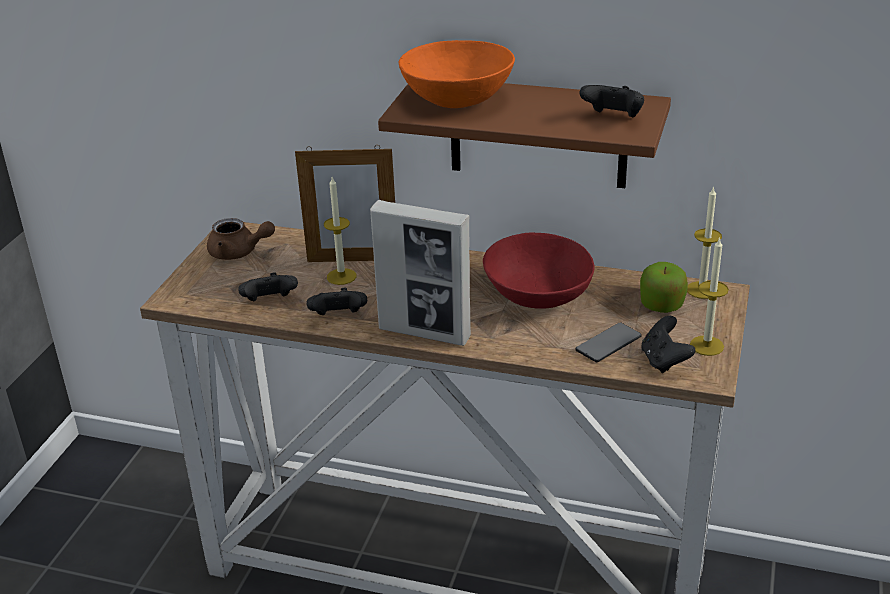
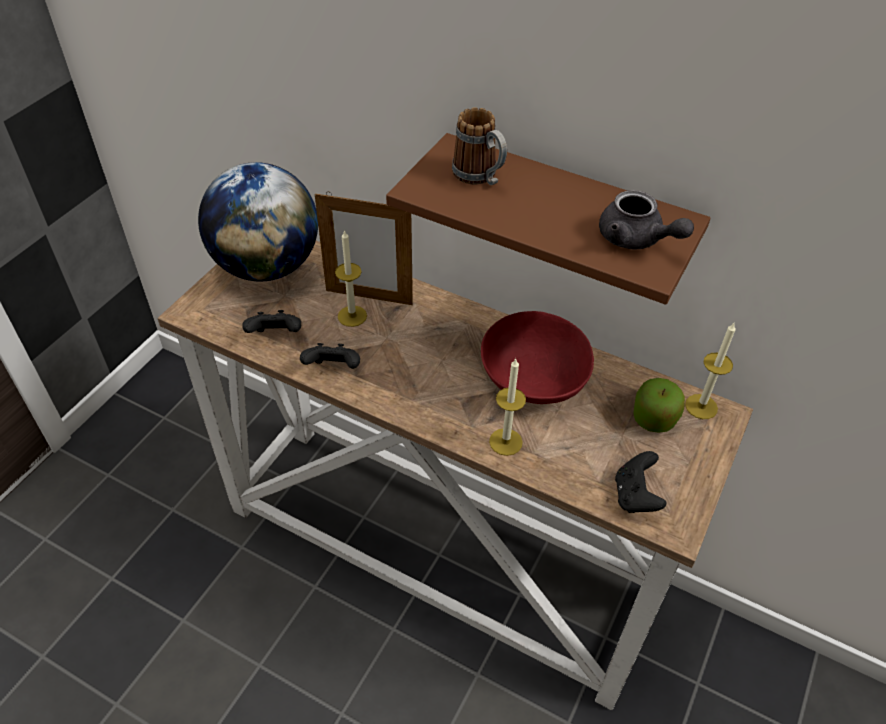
camera: 10 degrees right, 15 degrees up
(239, 253) = (267, 266): brown teapot -> globe
(425, 333) = (409, 406): picture frame -> none
(458, 98) = (480, 177): orange bowl -> mug
(608, 343) = (585, 459): phone -> none
(613, 118) = (636, 240): black game controller -> grey teapot
(706, 345) = (685, 484): candle -> candle (505, 442)

